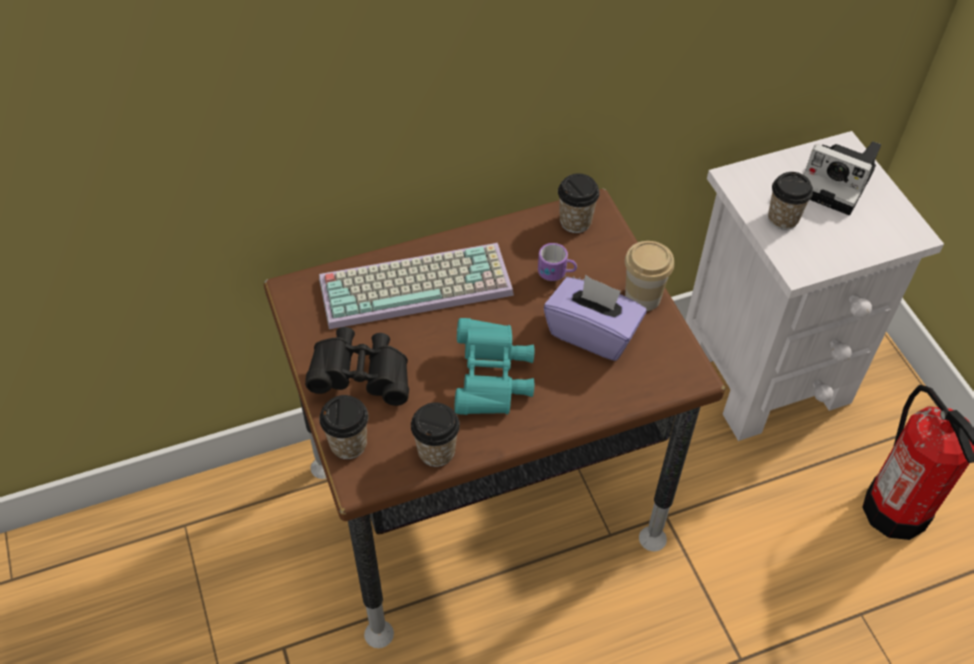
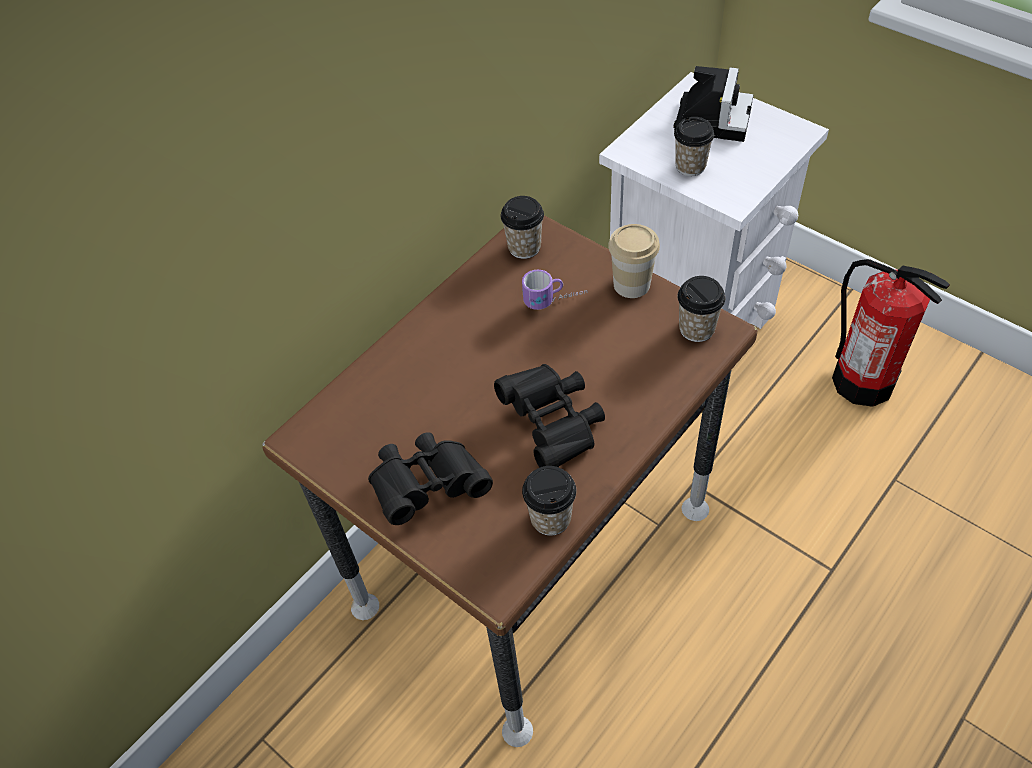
camera: 25 degrees left, 0 degrees up
(348, 444) = (461, 557): cup -> cup (696, 329)
(417, 284) = (419, 372): keyboard -> none
(492, 380) = (553, 425): turquoise binoculars -> black binoculars
(592, 333) = (611, 337): purple tissue box -> none
(838, 183) = (712, 117): camera -> camera turned 75 degrees counterclockwise

